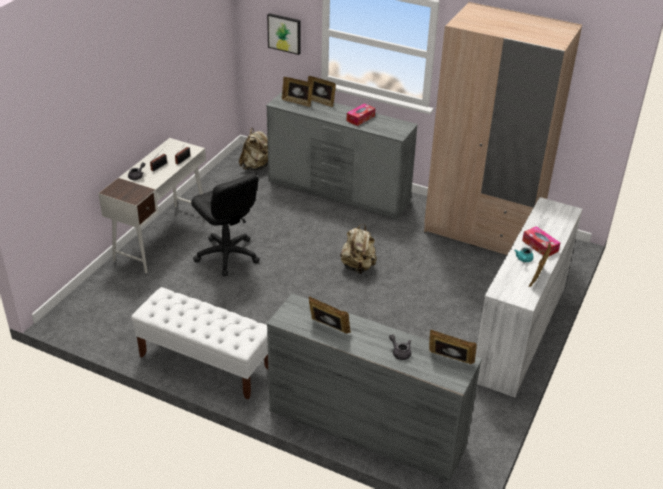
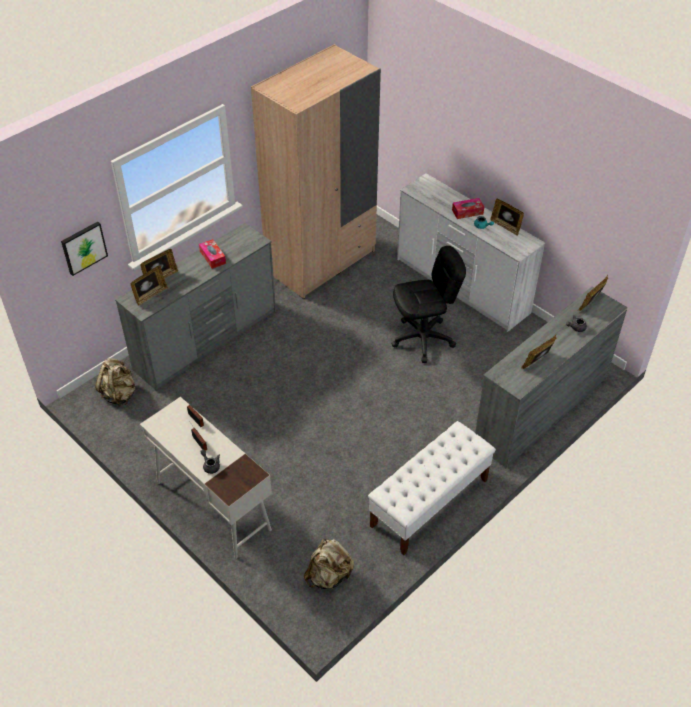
camera: 70 degrees left, 10 degrees up
(227, 255) = (272, 454): black office chair -> black office chair (423, 339)
(358, 267) = (335, 358): beige backpack -> beige backpack (329, 576)

